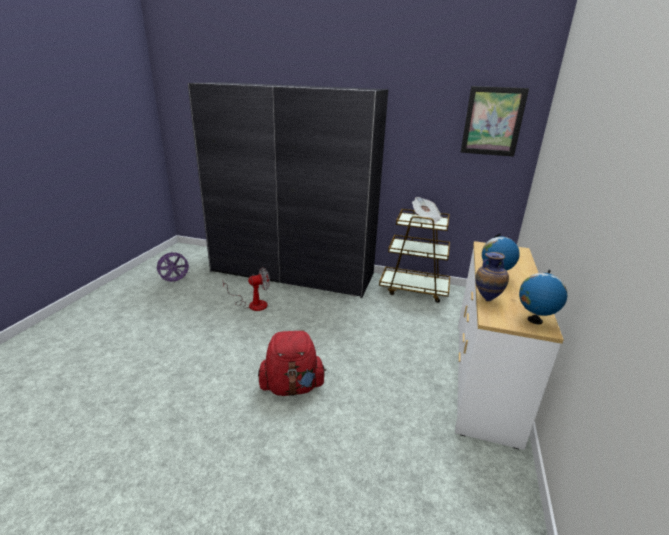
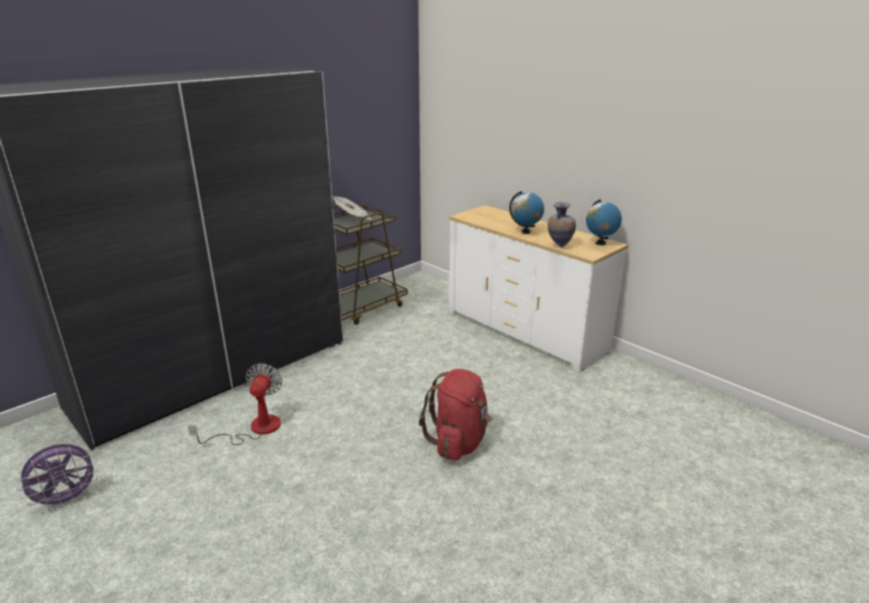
camera: 60 degrees left, 0 degrees up
(175, 281) = (67, 499): purple fan -> purple fan turned 60 degrees clockwise
(492, 121) = (379, 89): picture -> none

